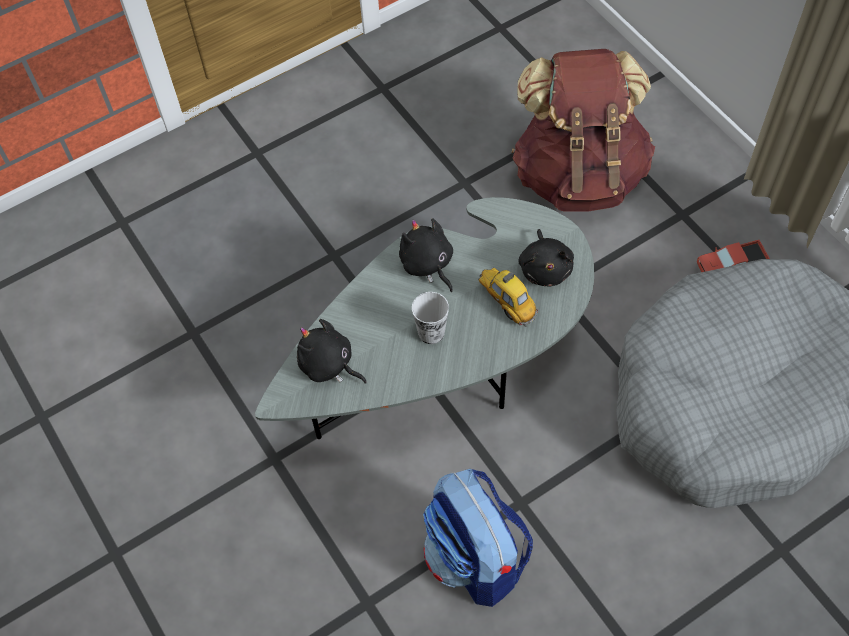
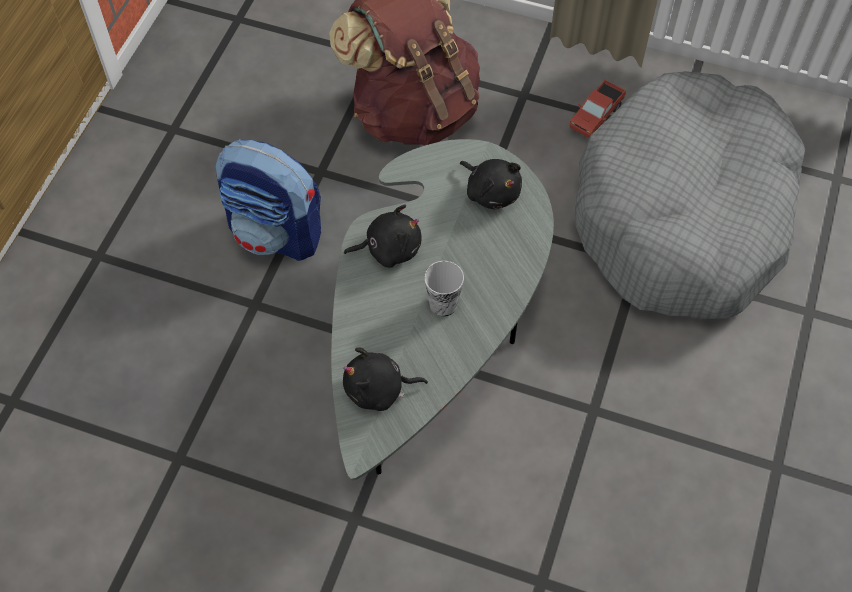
camera: 40 degrees left, 0 degrees up
(427, 264) = (389, 248): black plush toy -> black plush toy turned 150 degrees clockwise
(475, 558) = (596, 480): backpack -> backpack (277, 233)
(506, 301) = (483, 239): toy car -> none

